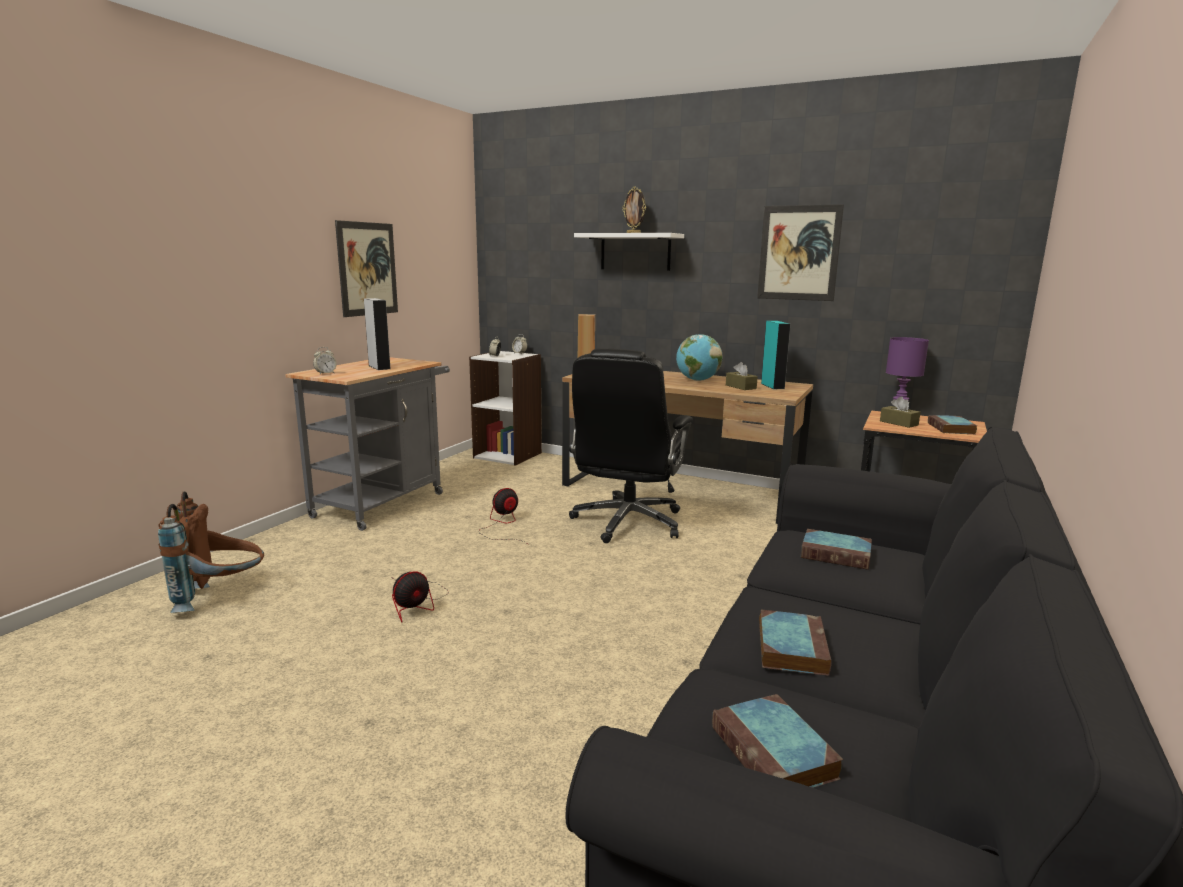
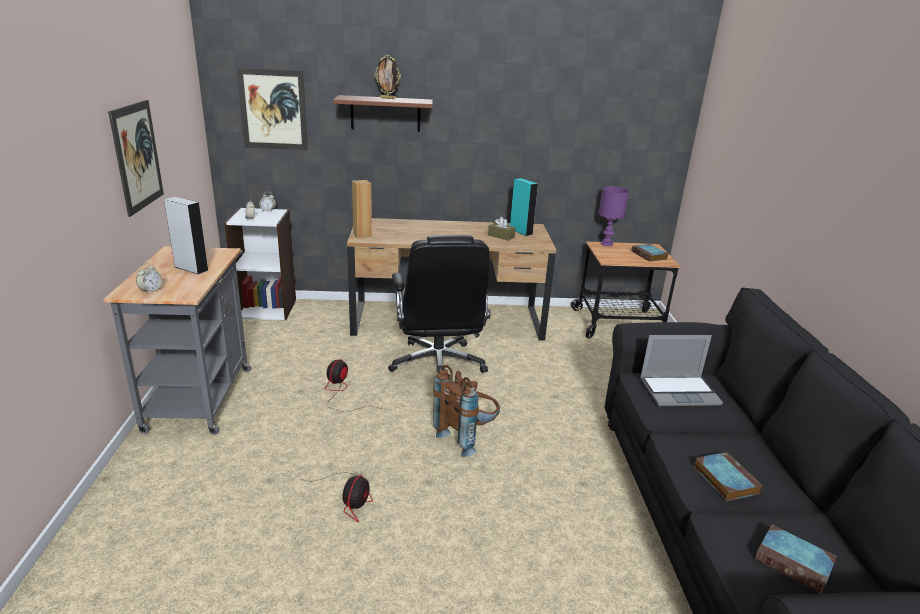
camera: 30 degrees left, 10 degrees up
(221, 598) = (155, 557): brown backpack -> brown backpack (467, 436)
(635, 252) = (385, 113): white shelf -> brown shelf
(697, 380) = (460, 231): globe -> none
(799, 253) = (531, 120): picture -> picture (273, 109)
(837, 554) = (679, 391): book -> laptop
(898, 423) = (616, 254): brown tissue box -> none

